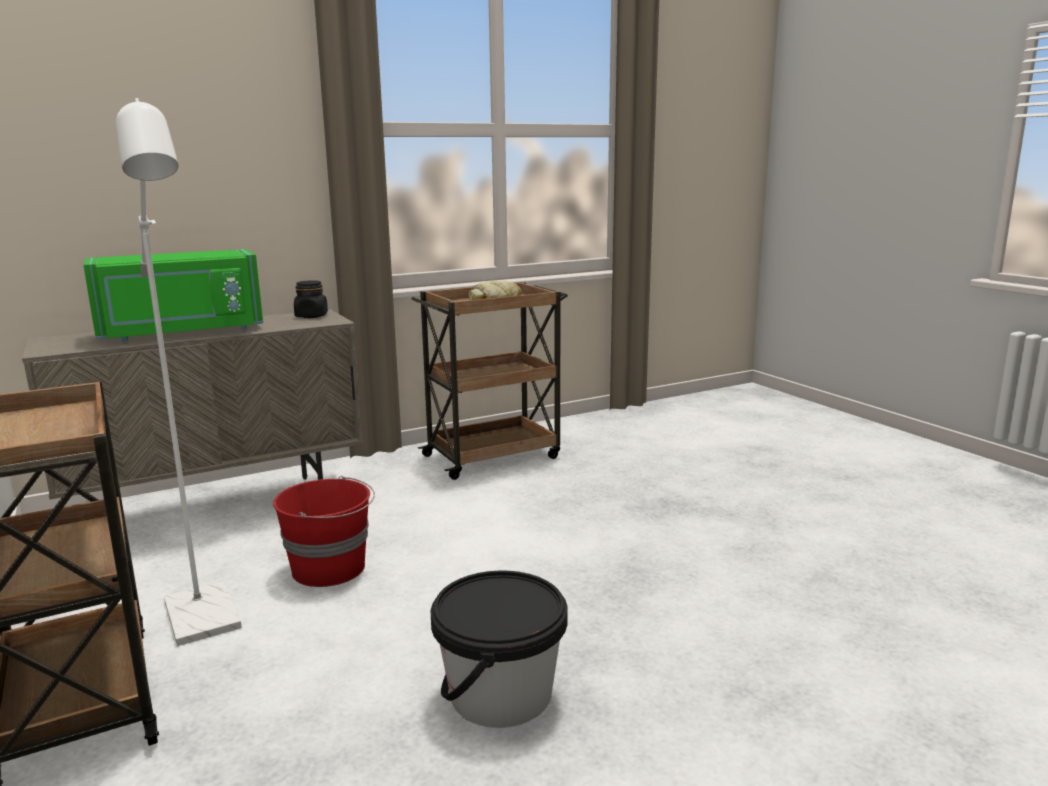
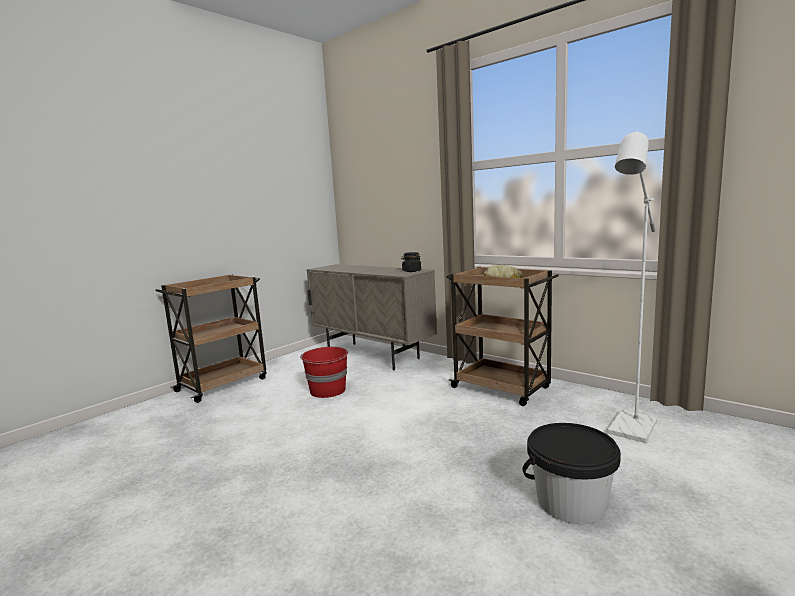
camera: 70 degrees right, 5 degrees down
(182, 333) = (358, 269): green microwave -> none
(206, 624) = (274, 385): white floor lamp -> white floor lamp (630, 432)
(500, 694) = (224, 456): black bucket -> black bucket (570, 502)

